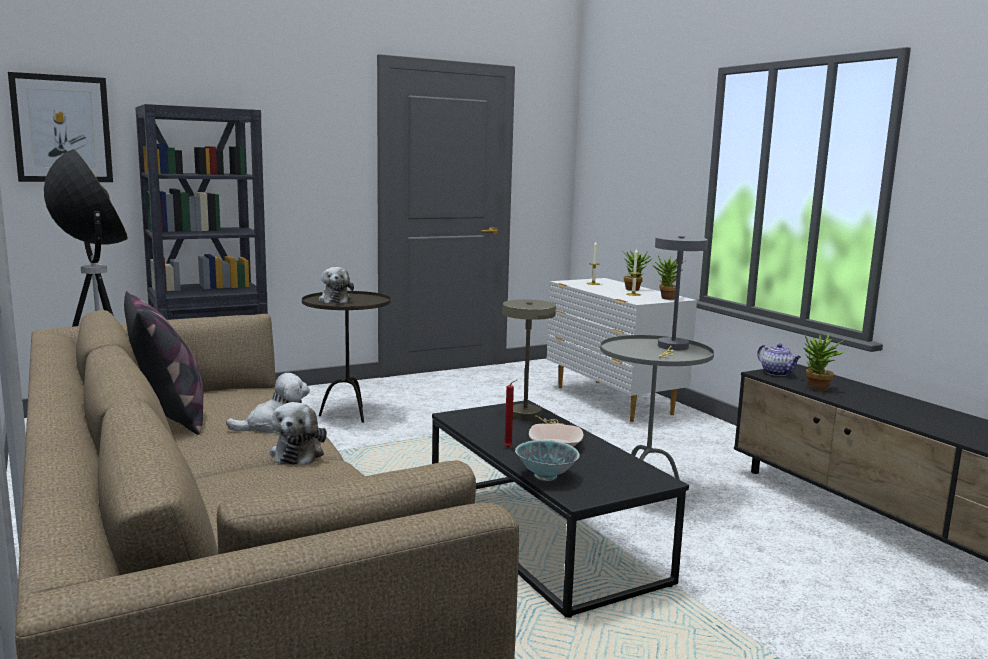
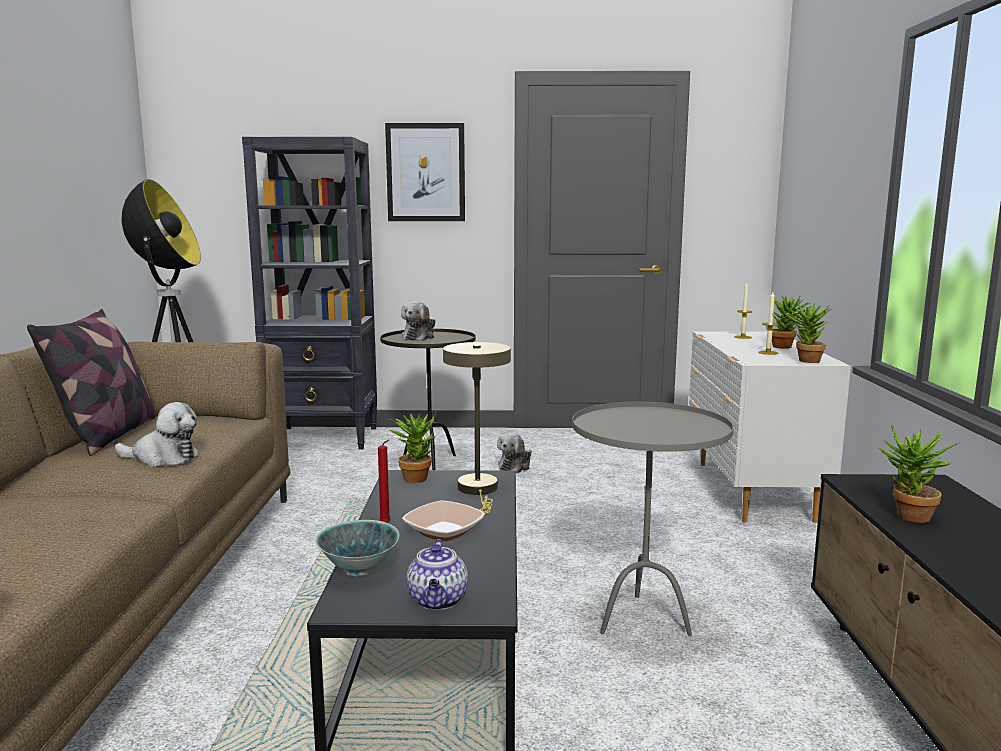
camera: 30 degrees right, 0 degrees up
(62, 129) = (209, 167): picture -> picture (426, 172)
(298, 453) = (129, 489): plush toy -> plush toy (515, 466)
(468, 414) = (416, 477): none -> potted plant
(672, 348) = (683, 425): grey table lamp -> none
(777, 373) = (880, 484): teapot -> teapot (438, 601)

